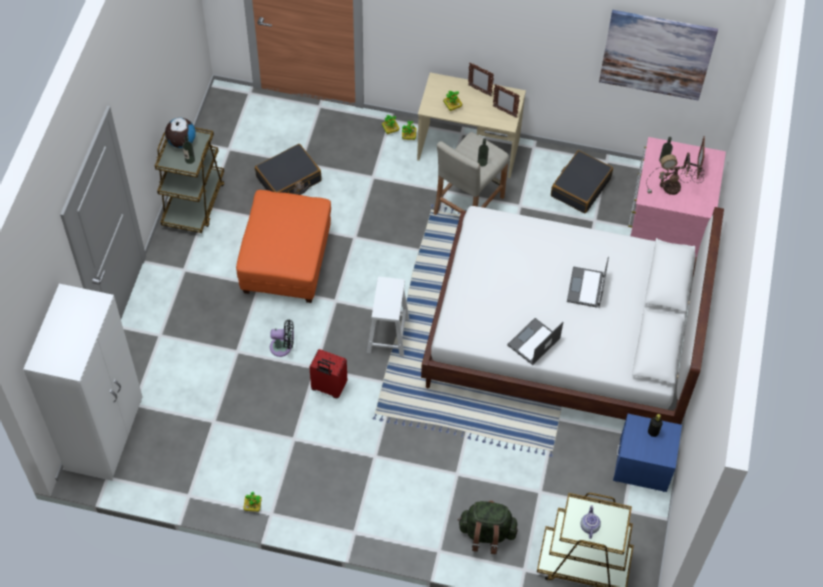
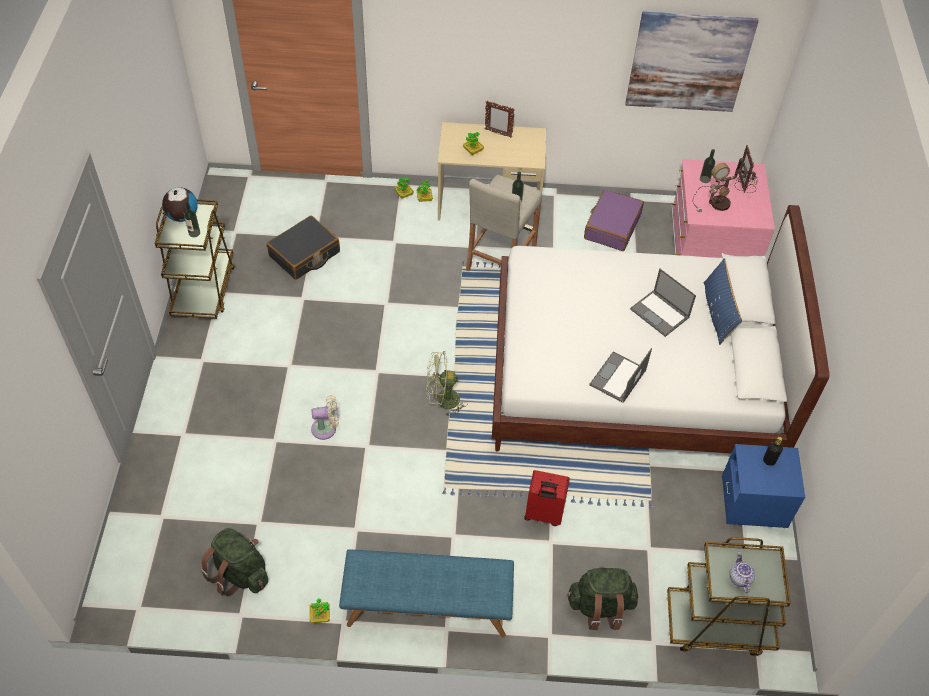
camera: 10 degrees left, 5 degrees down
(105, 434) = (131, 556): white wardrobe -> none
(192, 461) = (240, 573): none -> green backpack
(283, 347) = (326, 428): black fan -> beige fan
(286, 262) = (315, 337): orange ottoman -> none
(328, 387) = (385, 466): red suitcase -> red suitcase (543, 514)
(342, 513) = (427, 608): none -> blue bench
(388, 335) = (442, 400): white stool -> green fan
(504, 112) = (529, 150): picture frame -> none
(580, 187) = (612, 227): black suitcase -> purple suitcase
(586, 288) = (660, 313): laptop -> laptop turned 45 degrees counterclockwise
(638, 294) = (717, 312): none -> blue pillow

